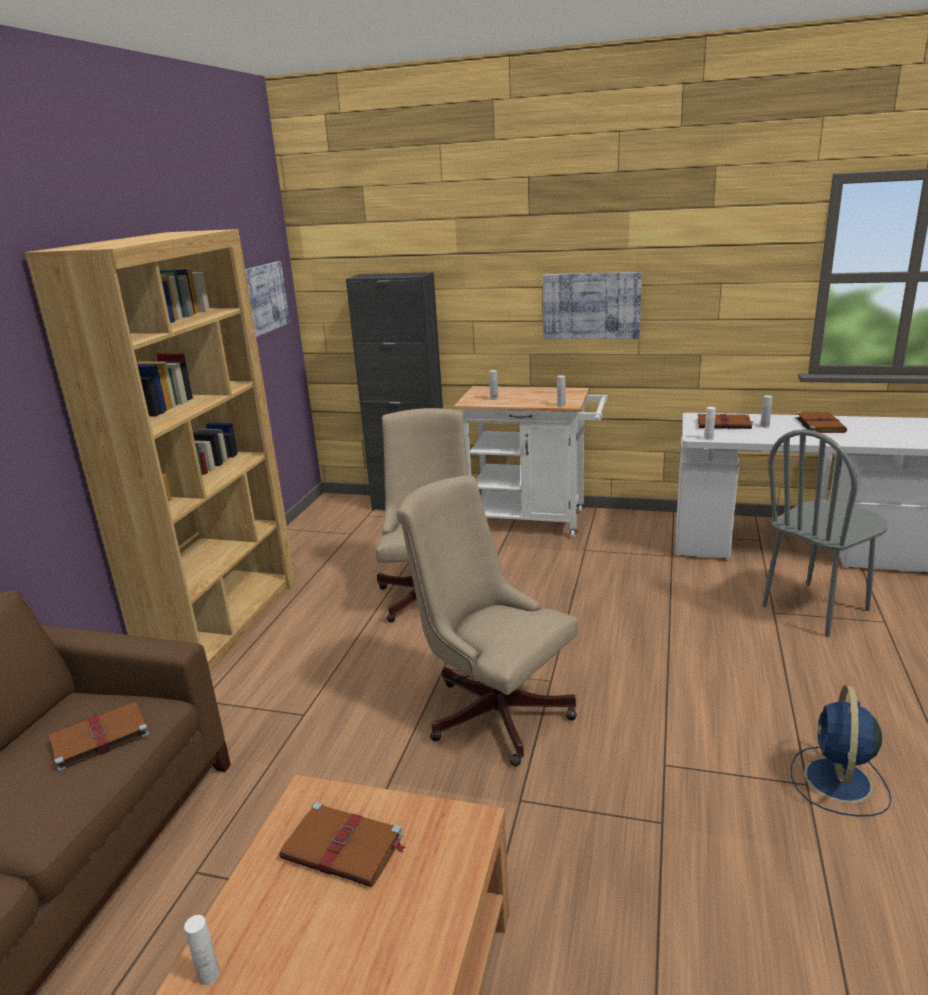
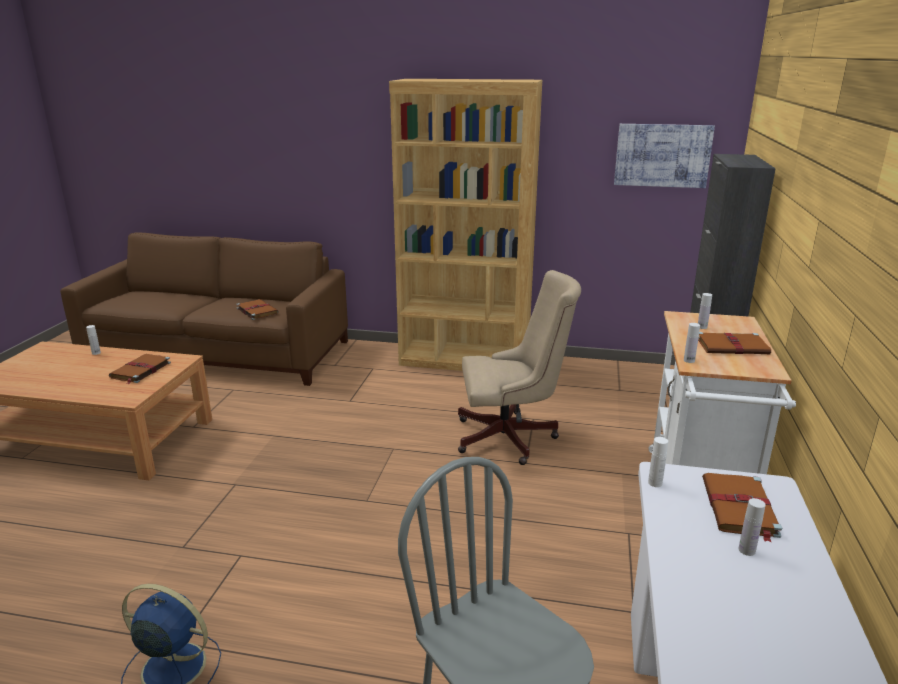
camera: 85 degrees right, 0 degrees up
(492, 709) = (335, 472): beige office chair -> none
(591, 306) = (830, 267): picture -> none
(819, 425) = (788, 626): brown book -> brown book (733, 347)

